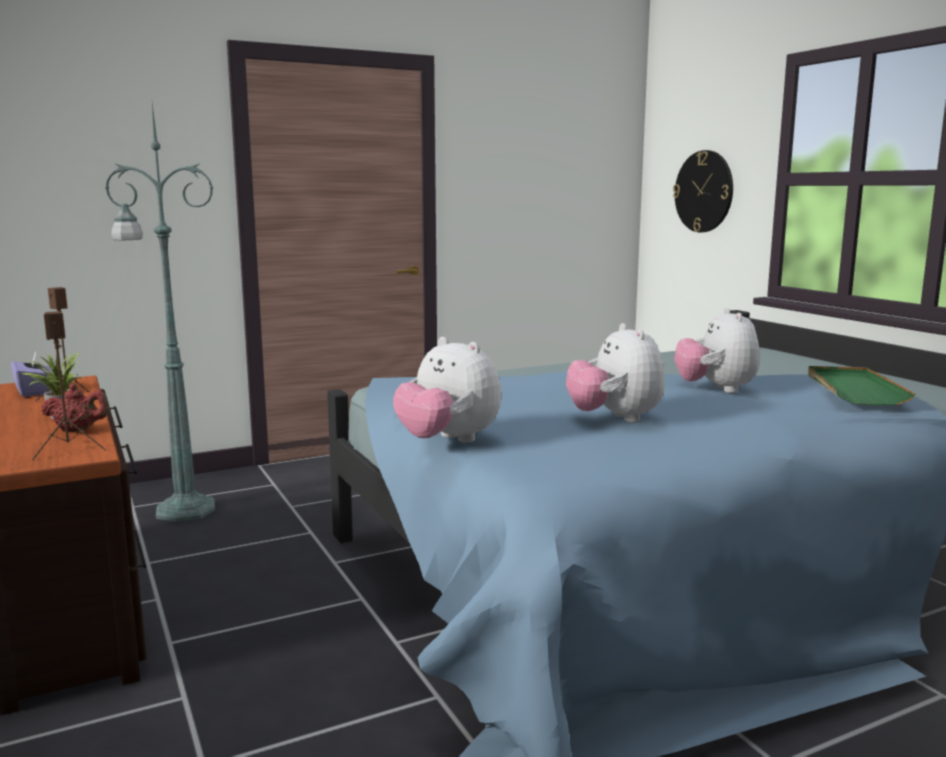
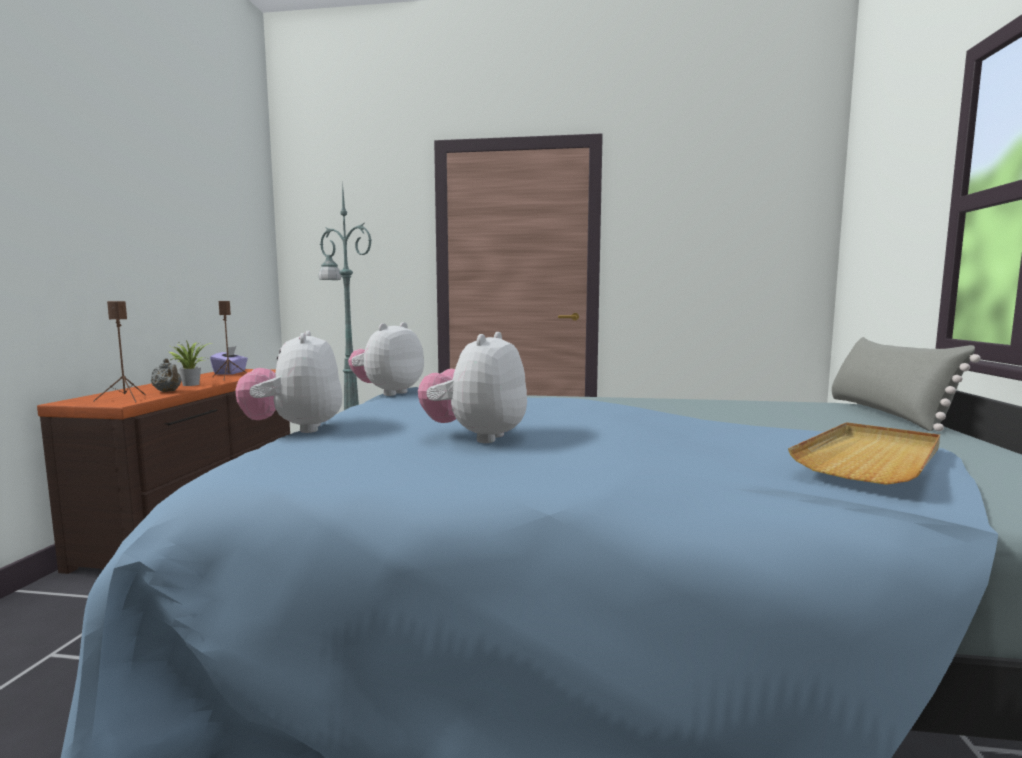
camera: 35 degrees right, 5 degrees down
(78, 430) = (168, 391): red teapot -> grey teapot
(704, 191) = (885, 236): wall clock -> none
(716, 389) = (685, 433): plush toy -> plush toy (388, 393)
(770, 352) = (886, 413): none -> grey pillow
(854, 389) = (871, 458): green tray -> beige tray

